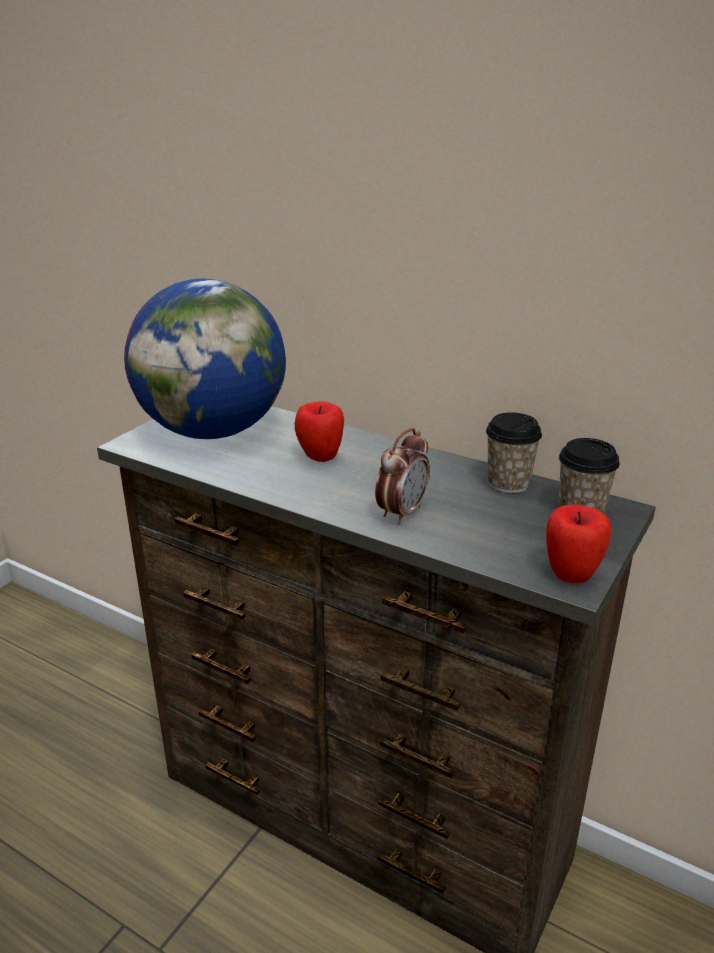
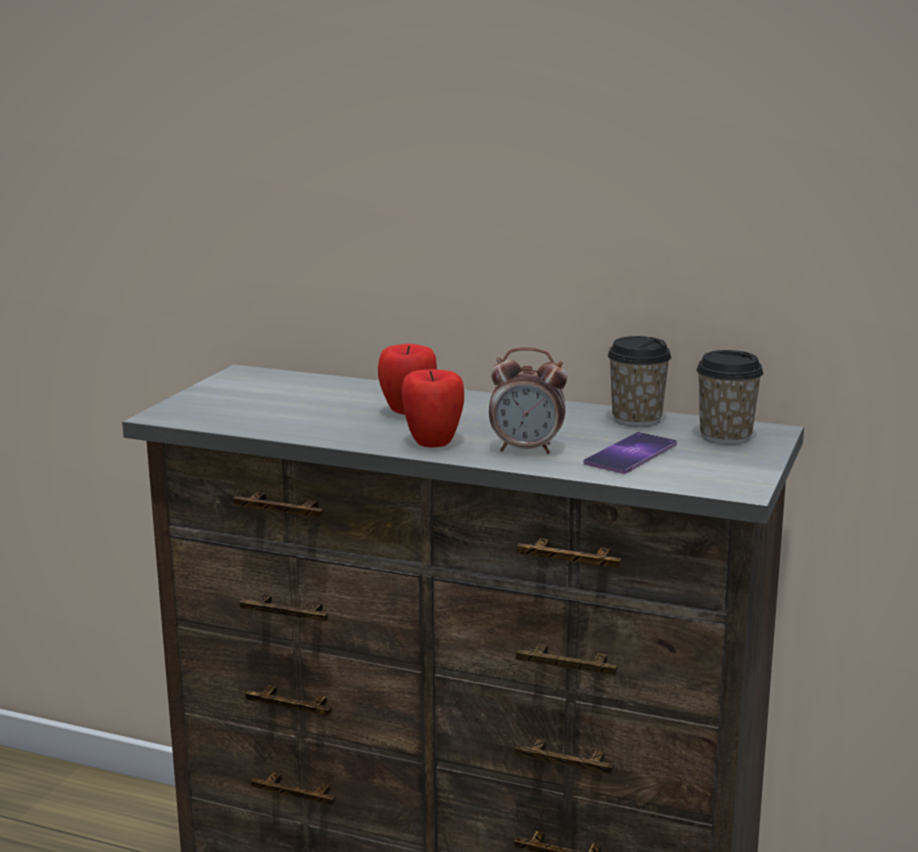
camera: 10 degrees left, 10 degrees down
(214, 431) = (263, 399): globe -> none
(402, 513) = (527, 449): alarm clock -> alarm clock turned 75 degrees clockwise
(490, 527) = (631, 454): none -> phone
(571, 575) = (732, 481): apple -> apple (433, 443)

